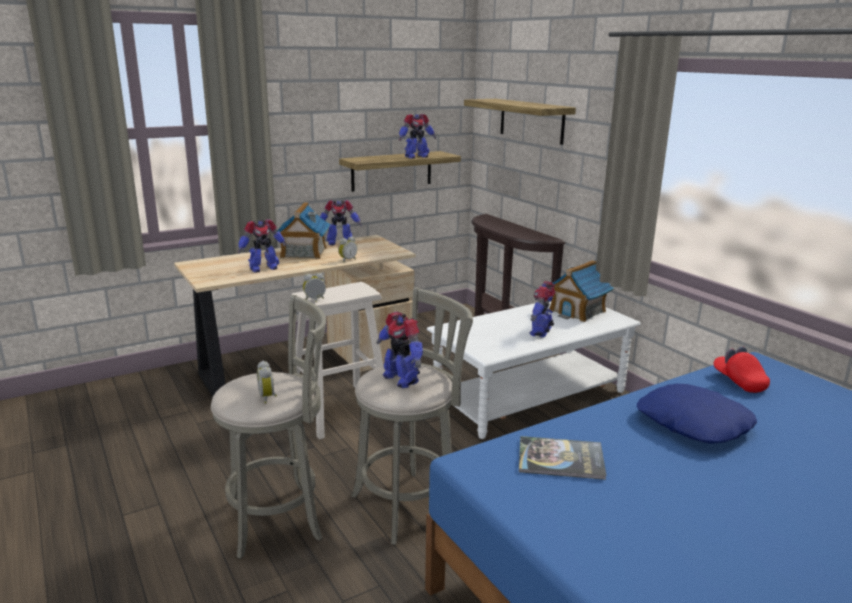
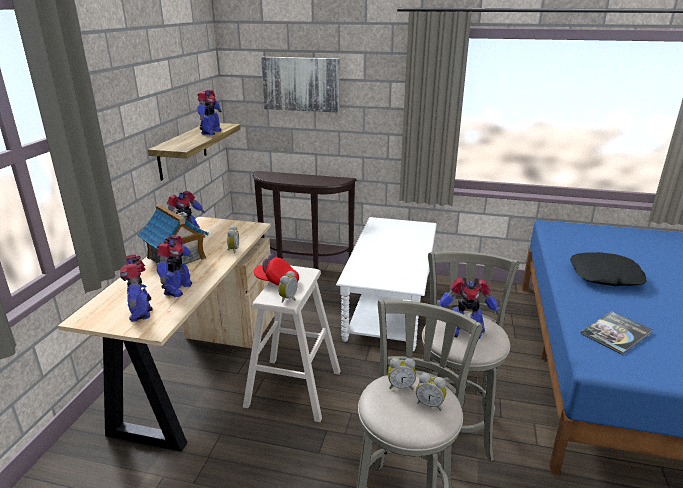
camera: 45 degrees left, 5 degrees up
(276, 380) = (400, 386): none -> alarm clock
(531, 120) = (301, 84): shelf -> picture
(541, 332) = (406, 253): toy robot -> toy robot (141, 312)
(577, 311) = (394, 229): toy house -> none
(693, 423) = (605, 276): blue pillow -> black pillow
(739, 382) = (569, 241): red cap -> red cap (277, 282)

